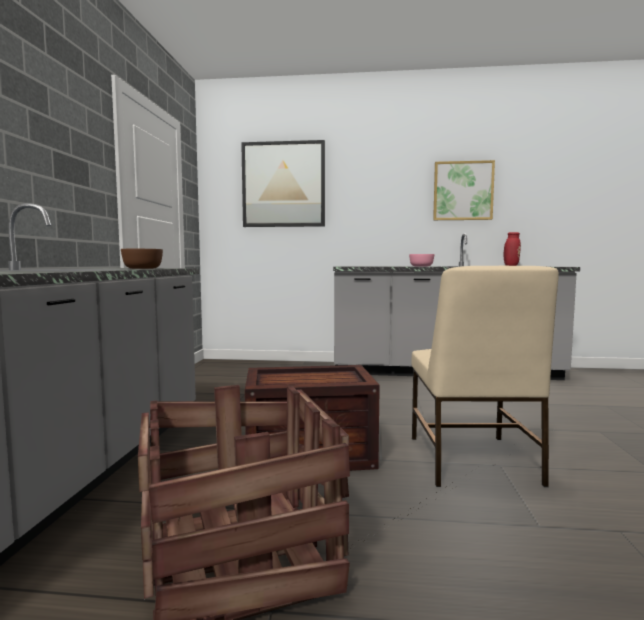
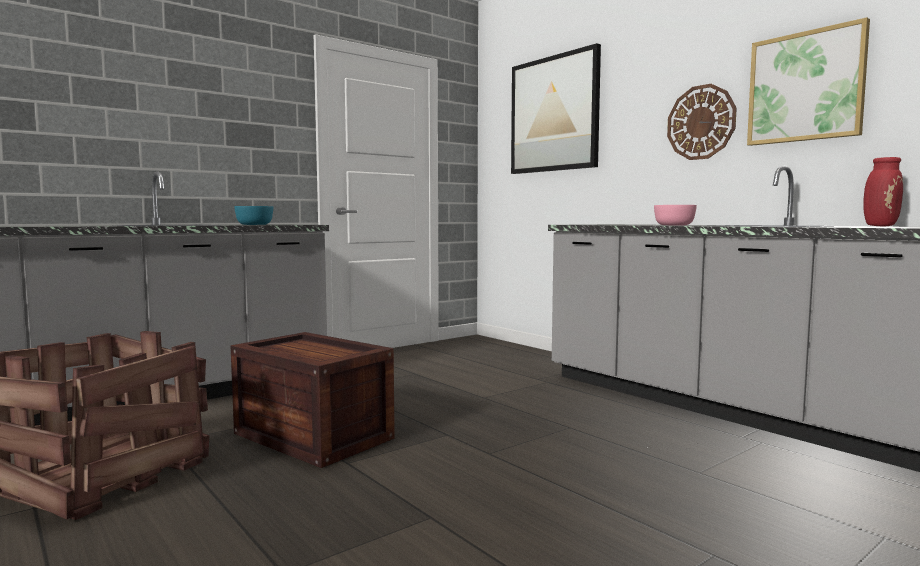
camera: 45 degrees right, 0 degrees up
(142, 268) = (254, 224): brown bowl -> turquoise bowl
(402, 203) = (701, 122): none -> wall clock
(471, 461) = (416, 500): beige chair -> none

